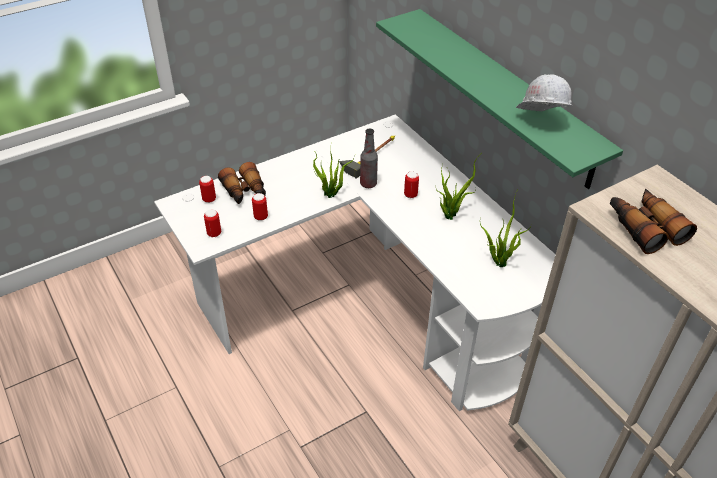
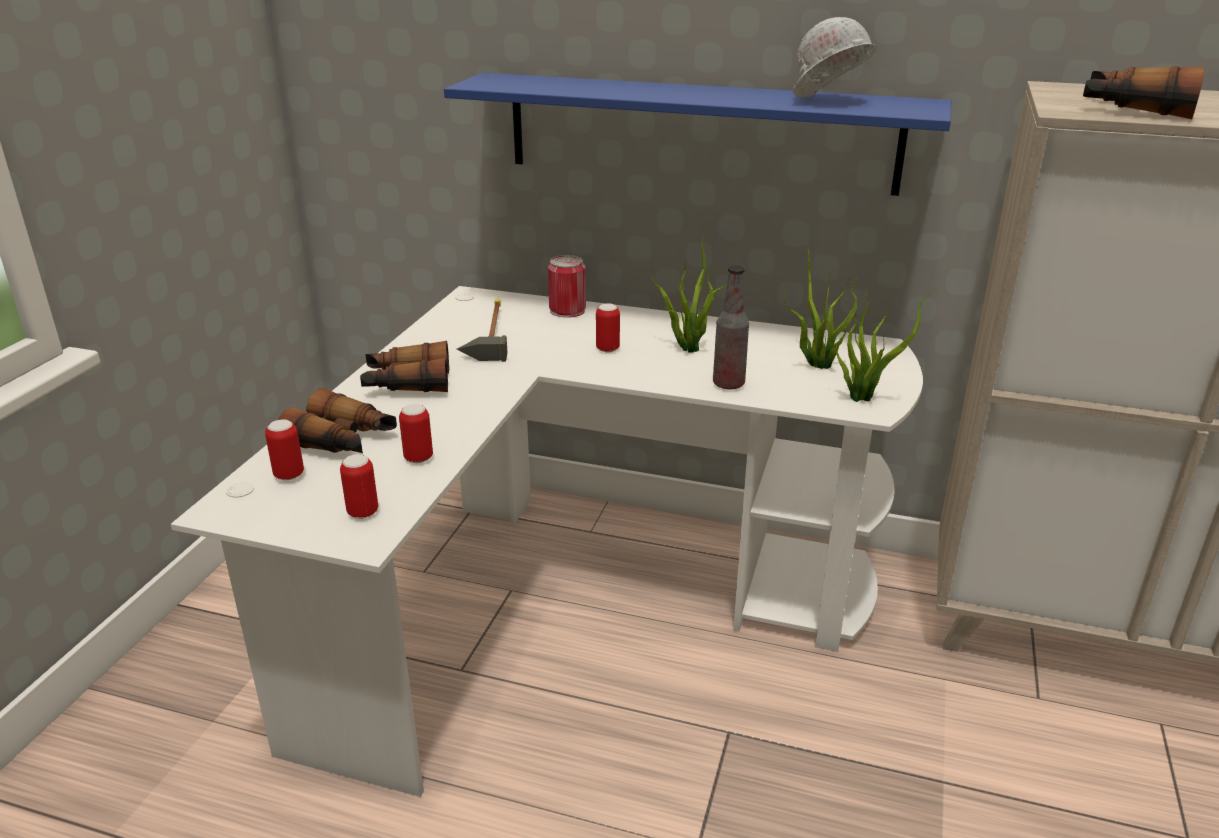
camera: 40 degrees left, 15 degrees down
(302, 170) = (407, 383): none -> binoculars
(331, 195) = (495, 390): potted plant -> potted plant (864, 397)
(368, 184) = (532, 360): bottle -> bottle (728, 384)
(424, 158) = (567, 310): none -> can
(504, 96) = (699, 132): green shelf -> blue shelf

